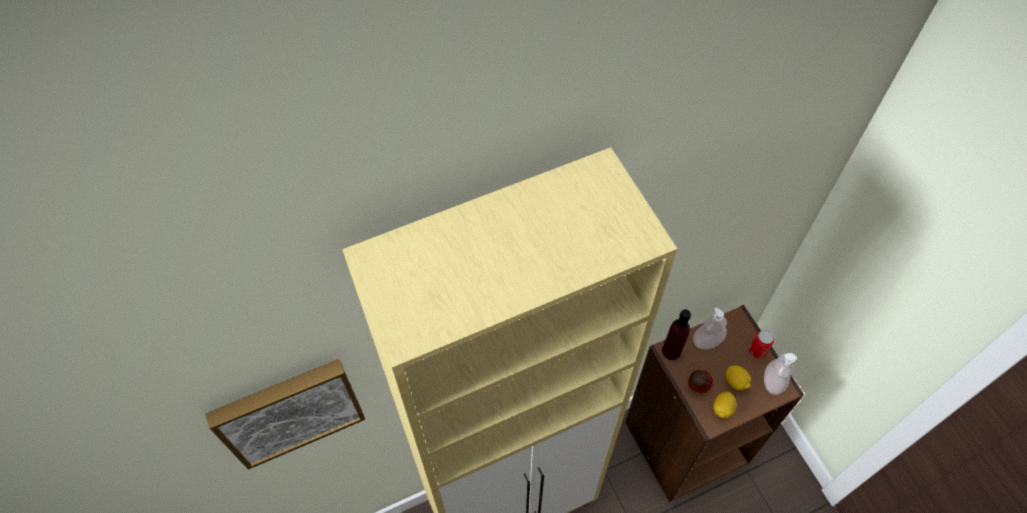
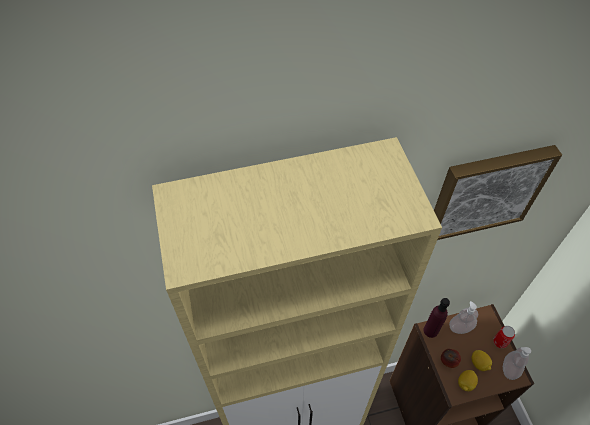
camera: 10 degrees right, 5 degrees down
(289, 409) = (115, 322): picture -> picture (486, 191)

